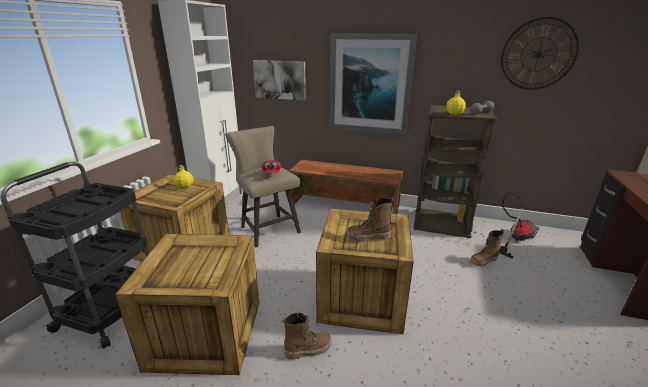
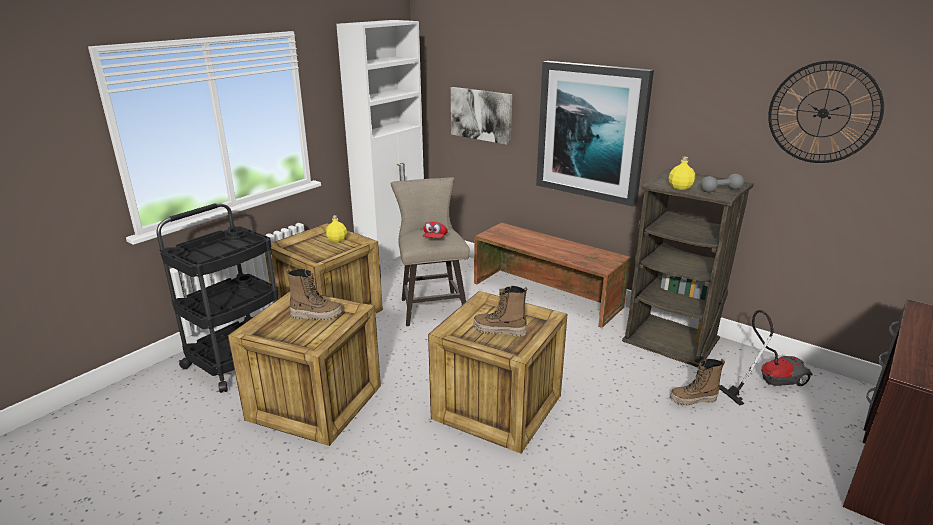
camera: 20 degrees right, 0 degrees up
(308, 349) = (407, 441): boot -> boot (316, 315)

